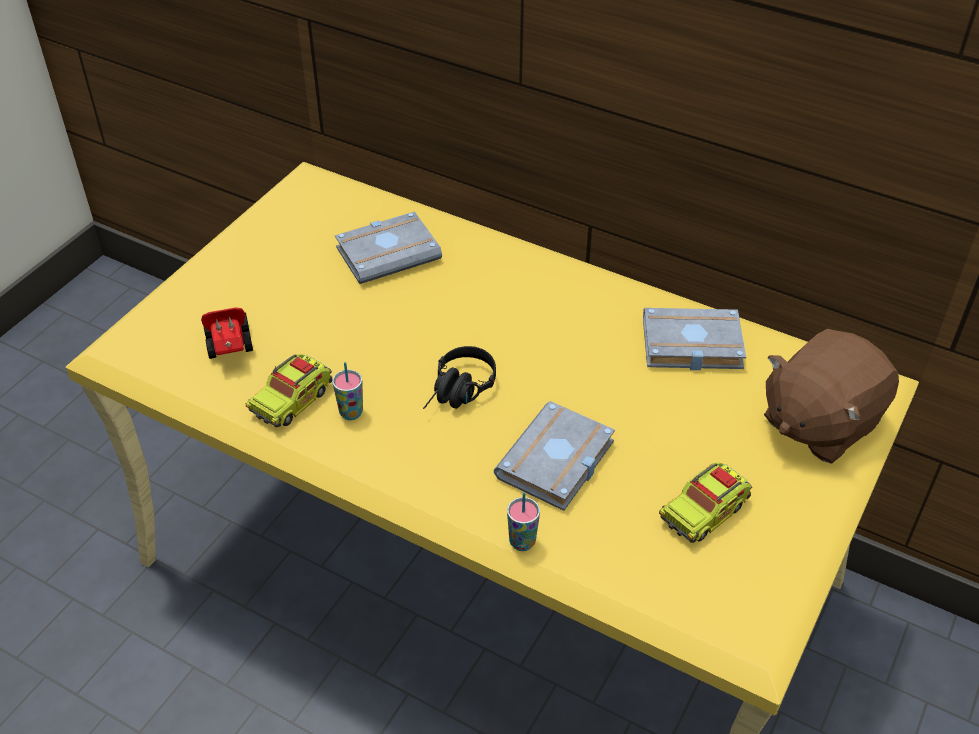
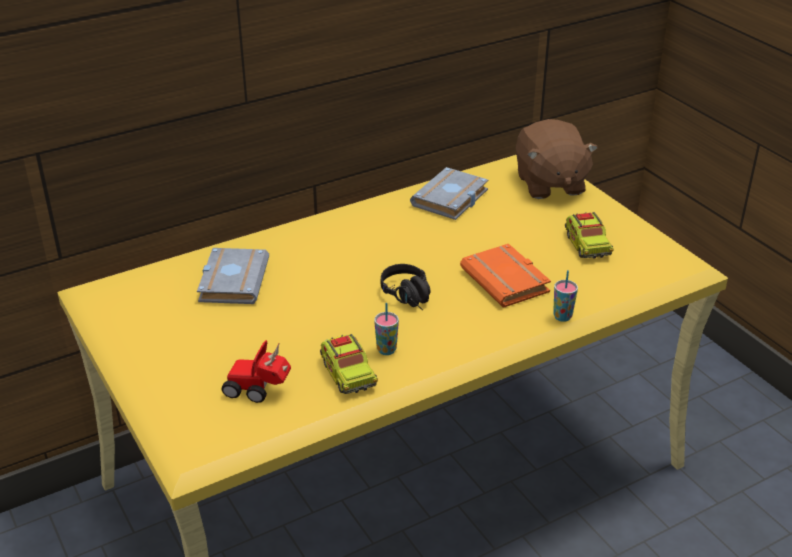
camera: 60 degrees left, 10 degrees down
(557, 464) = (508, 281): grey book -> orange book

